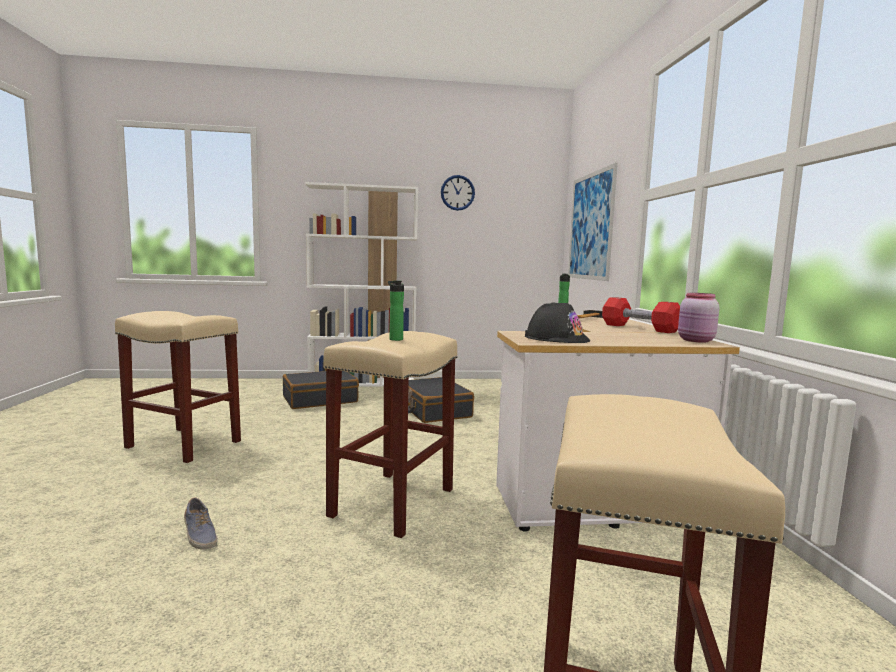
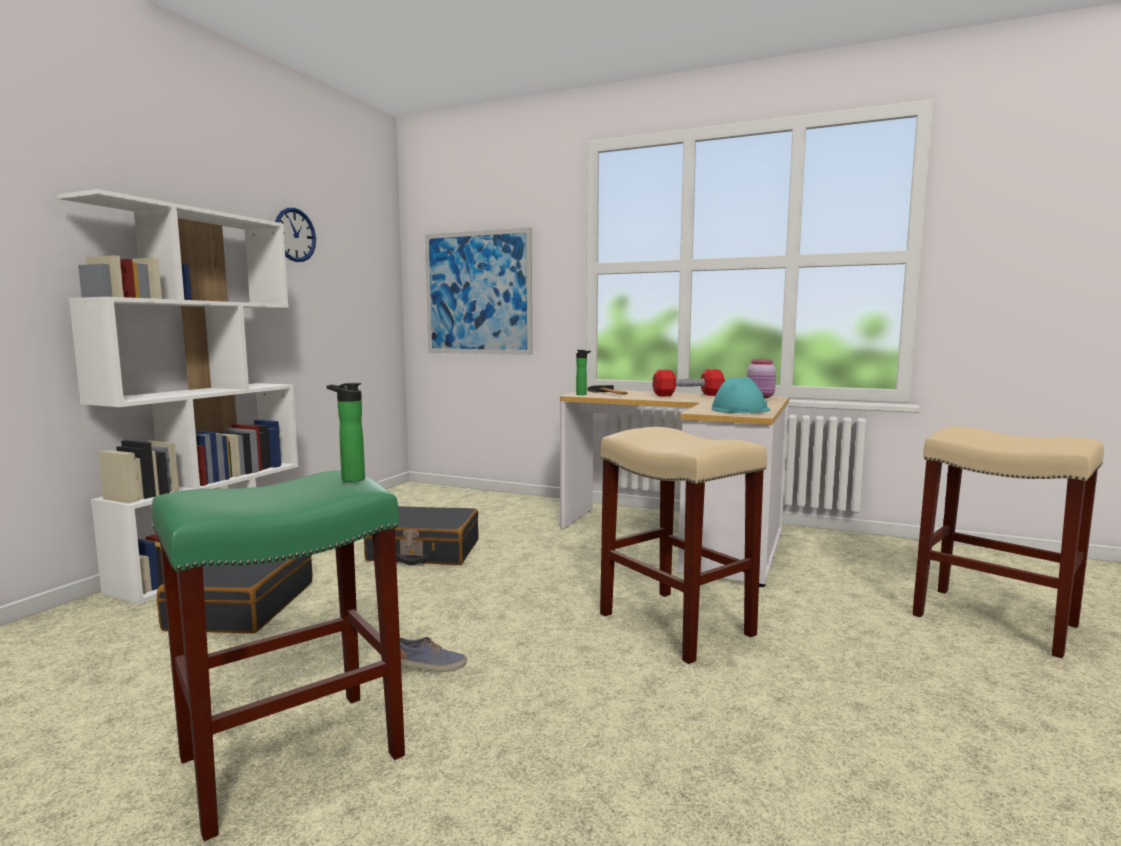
camera: 60 degrees left, 0 degrees up
(185, 444) = (295, 754): beige stool -> green stool
(199, 535) = (694, 755): shoe -> shoe (429, 667)
(395, 339) = (676, 437): bottle -> bottle (349, 479)
(556, 338) = (740, 410): black hard hat -> turquoise hard hat

